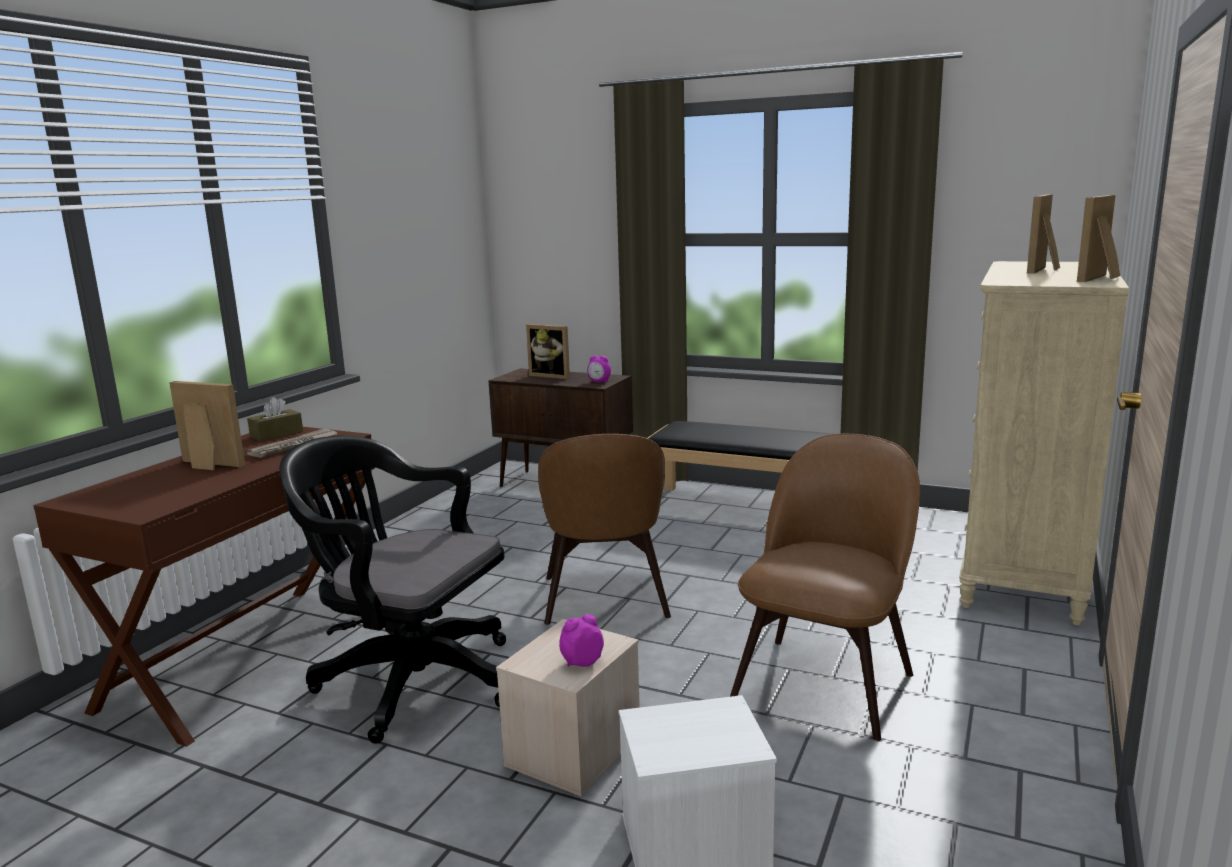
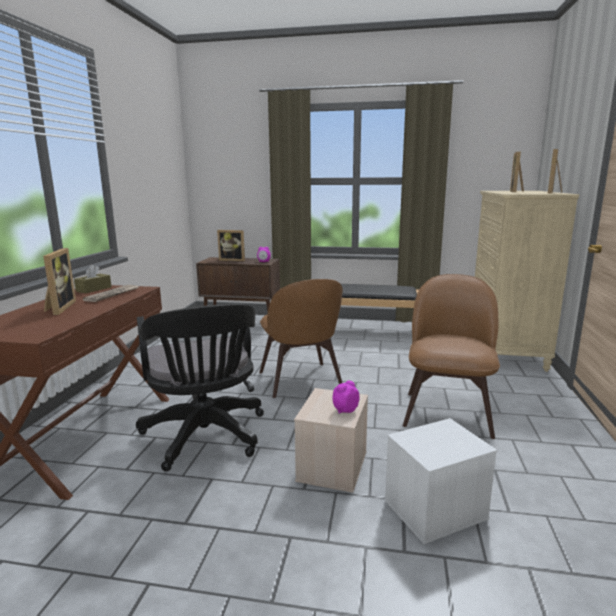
camera: 15 degrees left, 0 degrees up
(206, 466) = (58, 308): picture frame -> picture frame turned 75 degrees clockwise
(409, 680) = (206, 438): black office chair -> black office chair turned 120 degrees counterclockwise

